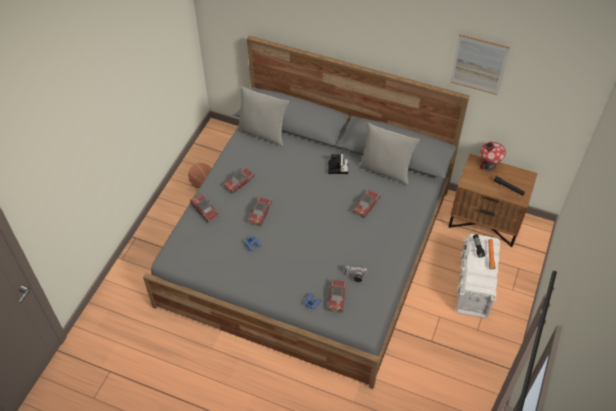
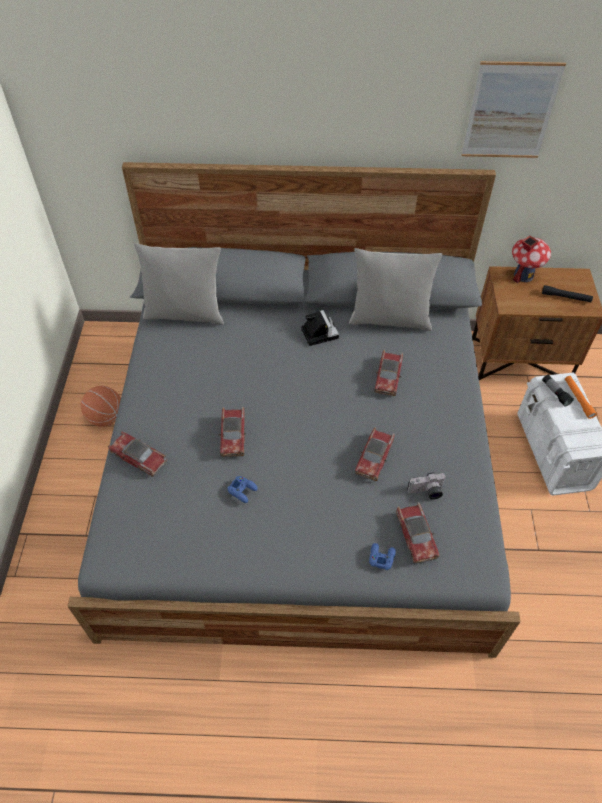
camera: 20 degrees left, 0 degrees up
(239, 182) = (178, 397): toy car -> toy car (374, 458)

